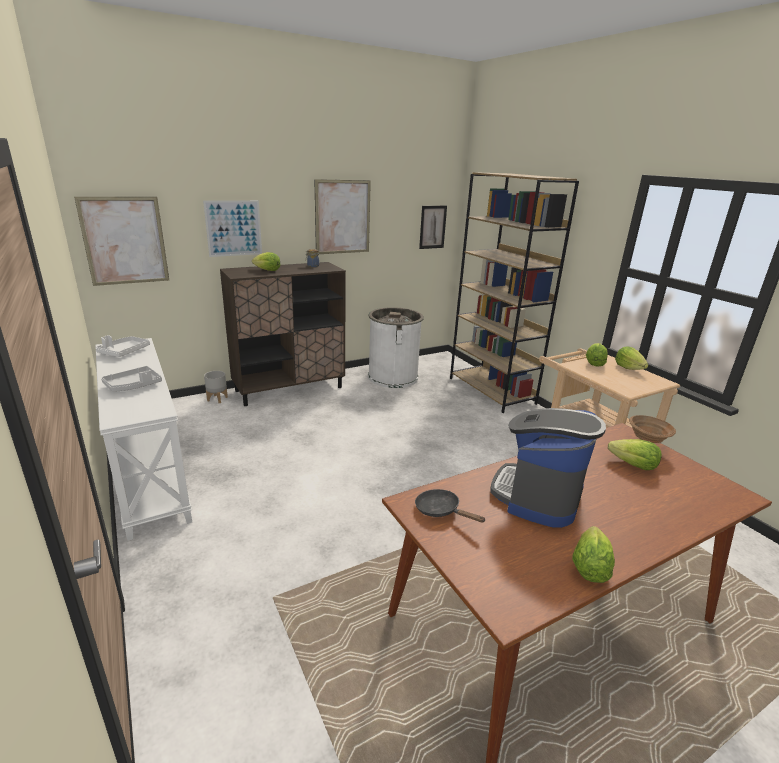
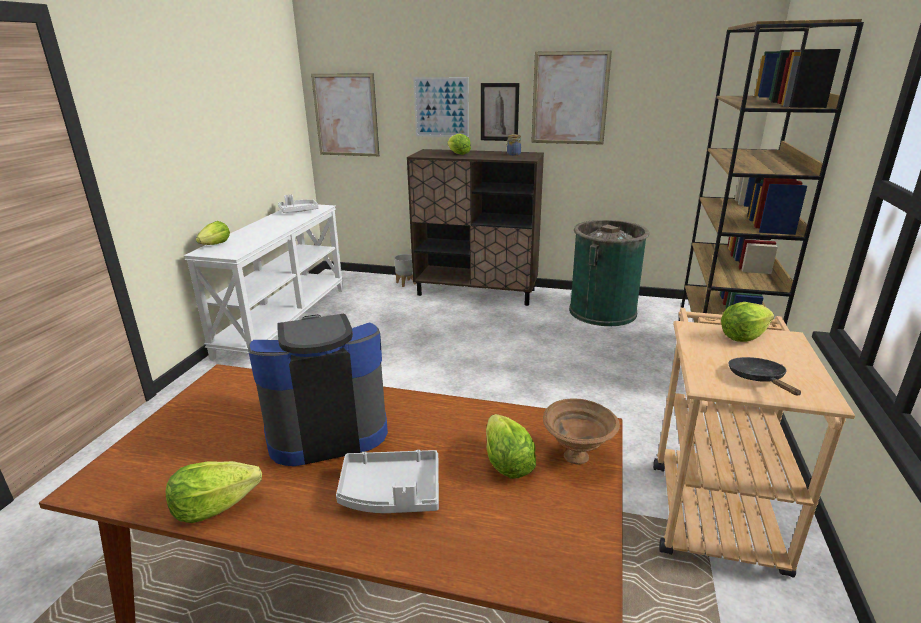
camera: 45 degrees right, 0 degrees up
(133, 385) = (255, 234): grey tray -> grey tray (391, 493)
(393, 377) = (602, 311): white trash can -> green trash can
(432, 227) = (712, 116): picture -> picture (499, 112)
(441, 511) = (228, 393): black frying pan -> black frying pan (758, 379)
(628, 368) = (795, 360): lettuce -> lettuce (216, 245)

